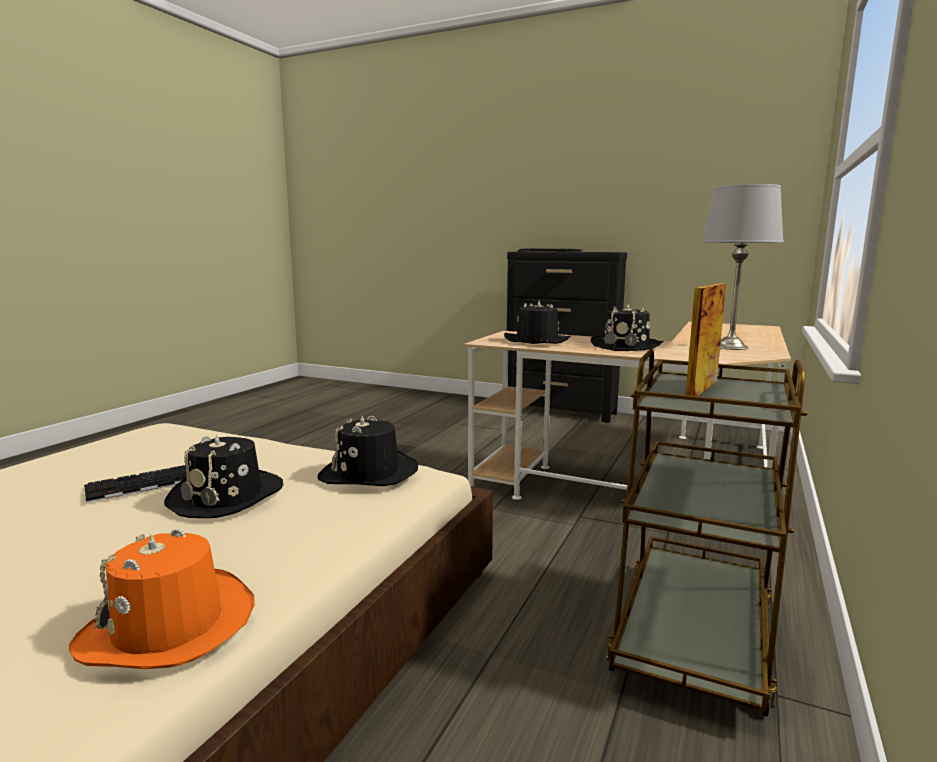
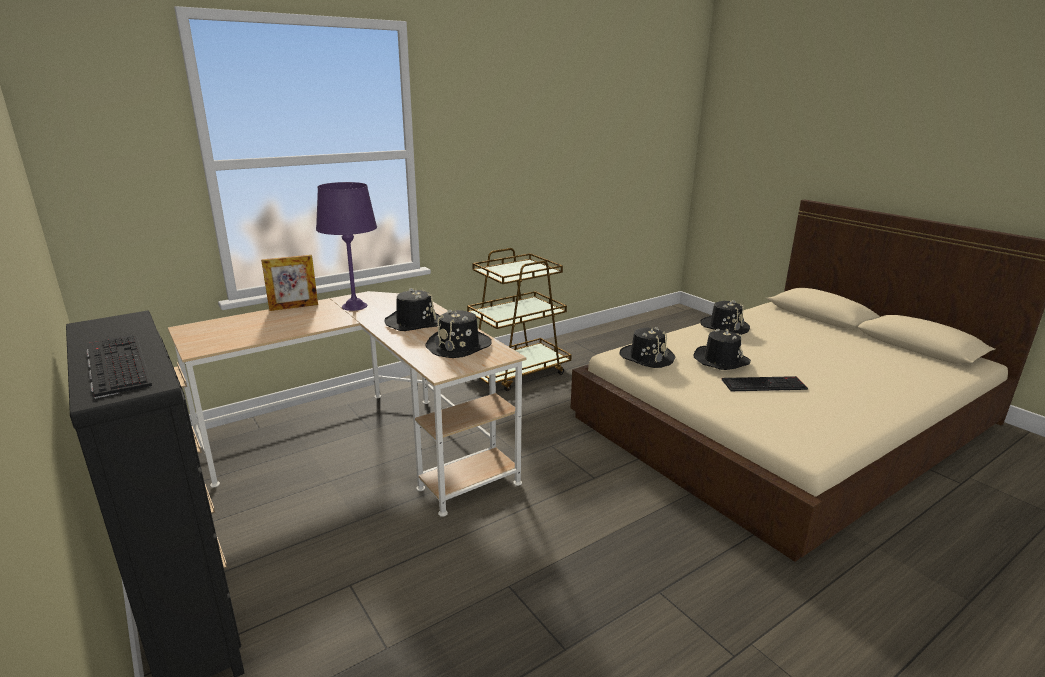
camera: 150 degrees left, 10 degrees up
(169, 626) = (724, 327): orange hat -> black hat
(702, 389) = (516, 272): picture frame -> picture frame (293, 307)
(730, 347) = (355, 306): grey table lamp -> purple table lamp

